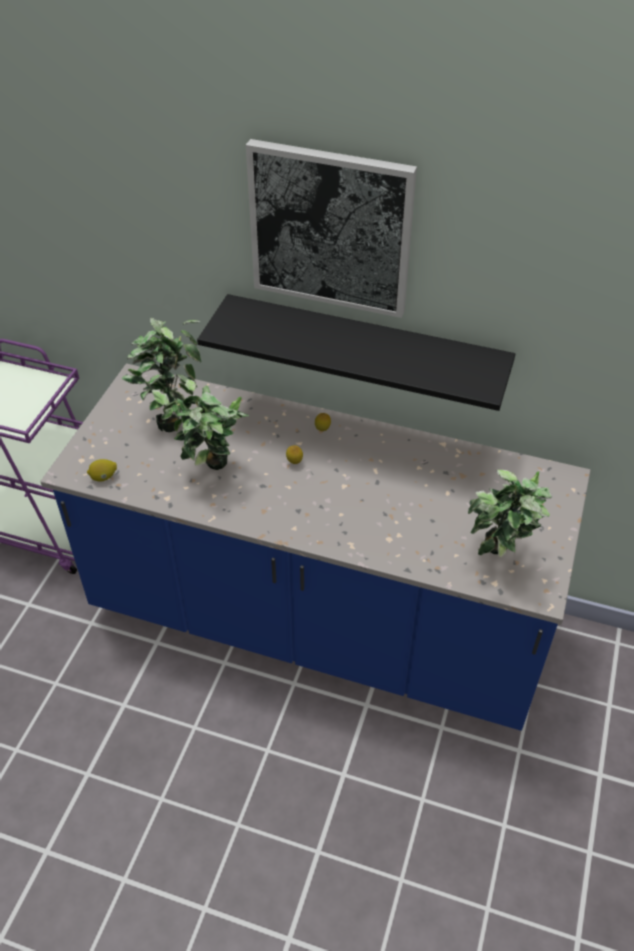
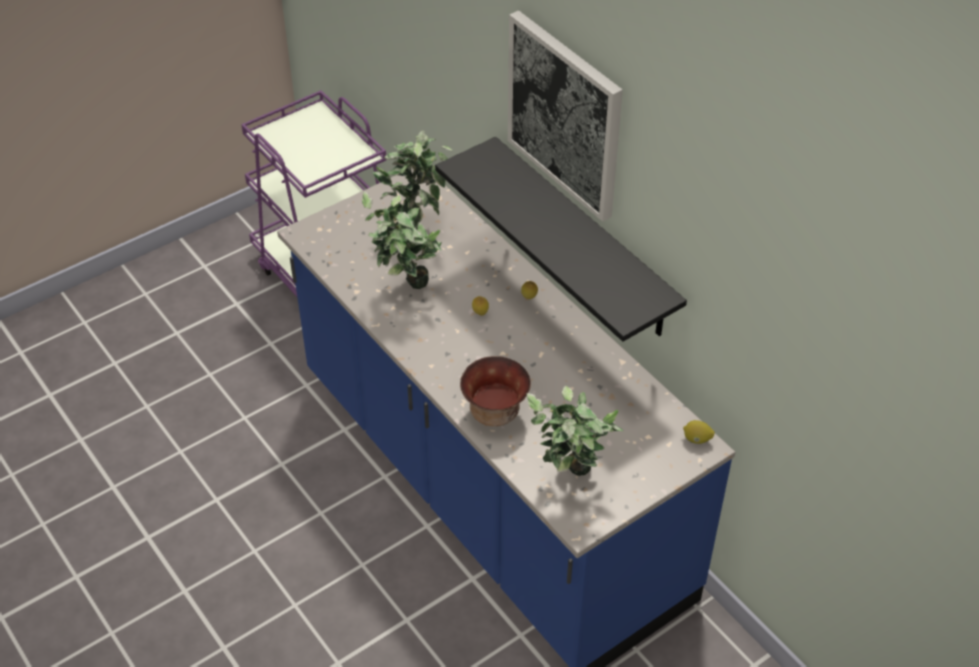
camera: 35 degrees right, 0 degrees up
(103, 477) = (324, 251): lemon -> lemon (697, 439)
(384, 538) = (494, 411): none -> bowl

